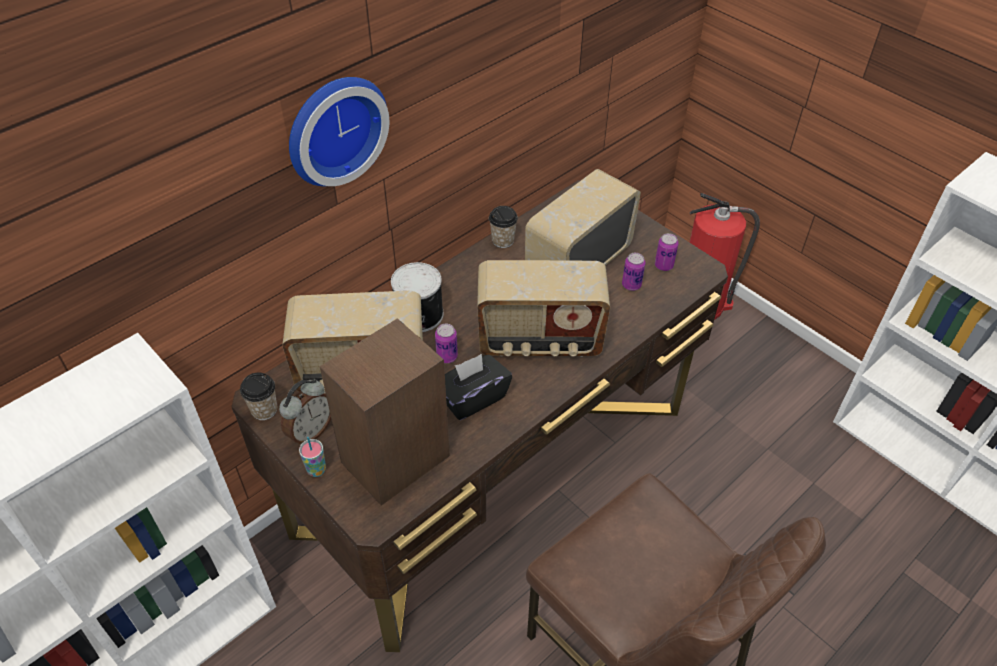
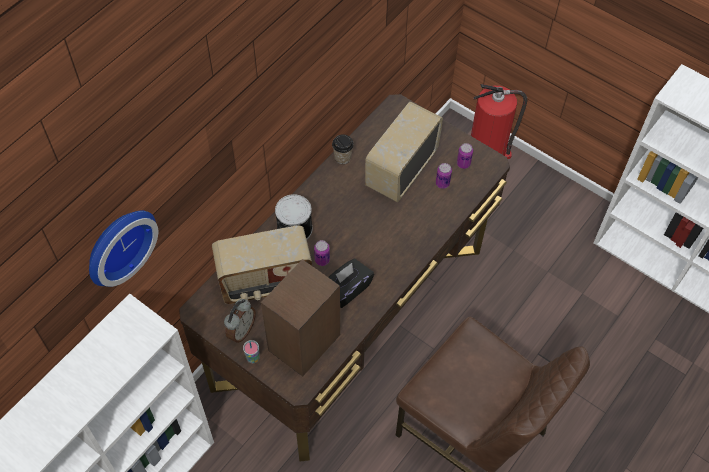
camera: 10 degrees left, 10 degrees up
(264, 410) = (204, 319): cup -> none
(333, 128) = (236, 130): wall clock -> wall clock (117, 244)
(539, 340) = (384, 238): radio -> none

